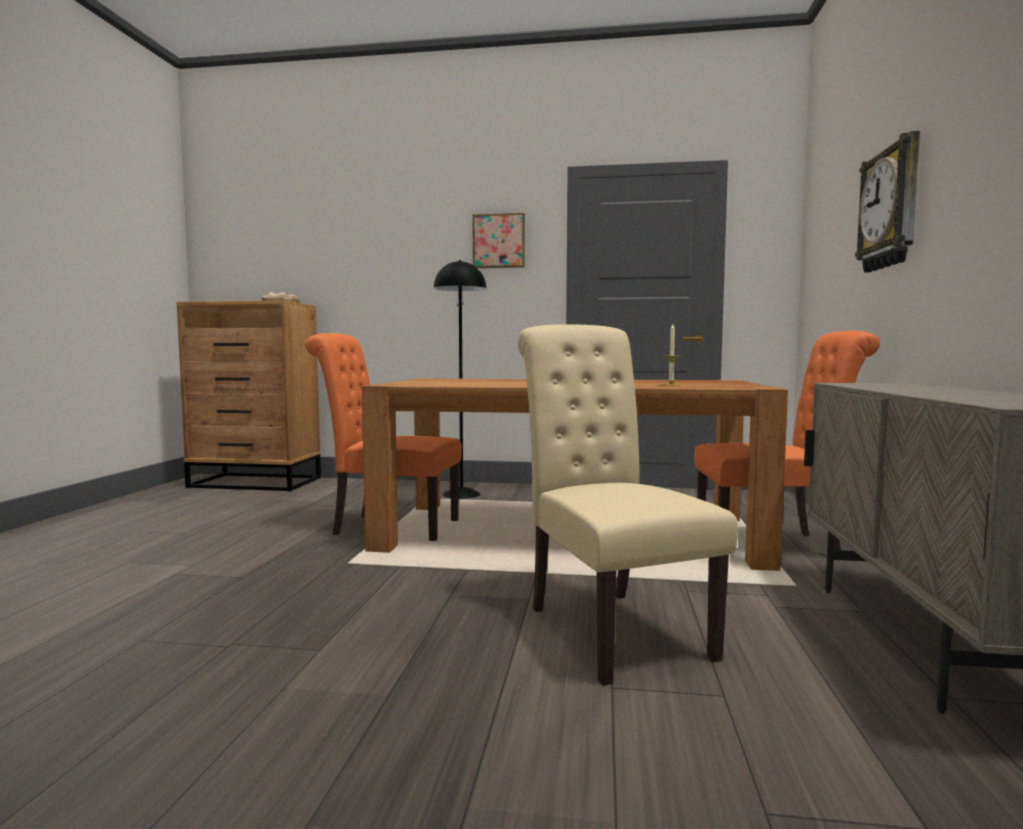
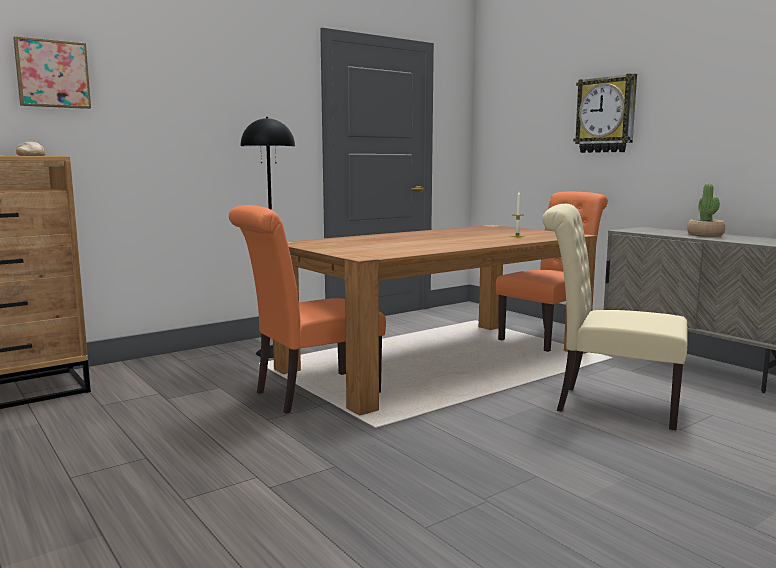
camera: 45 degrees left, 5 degrees up
(499, 241) = (263, 93): picture -> picture (52, 74)
(938, 390) = (705, 235): none -> potted plant

